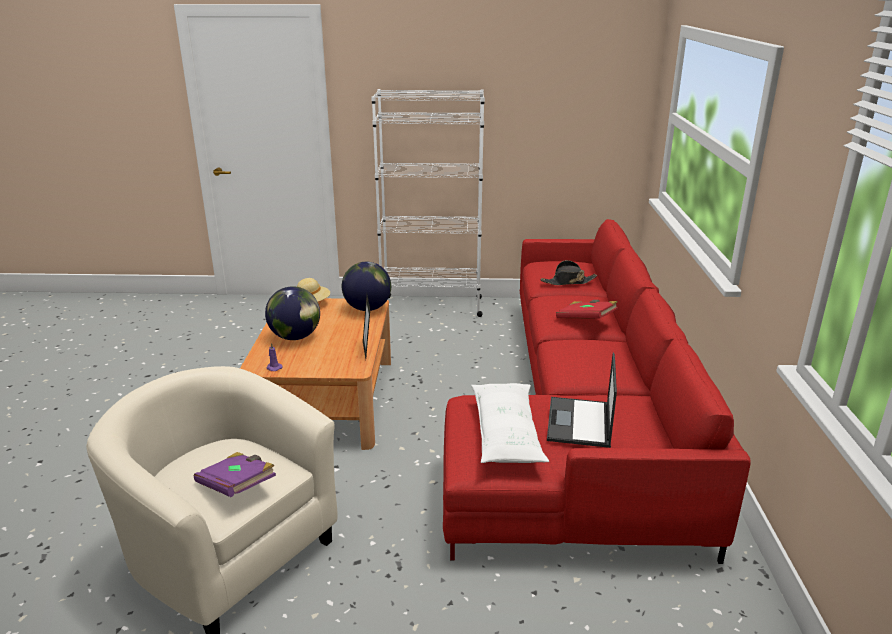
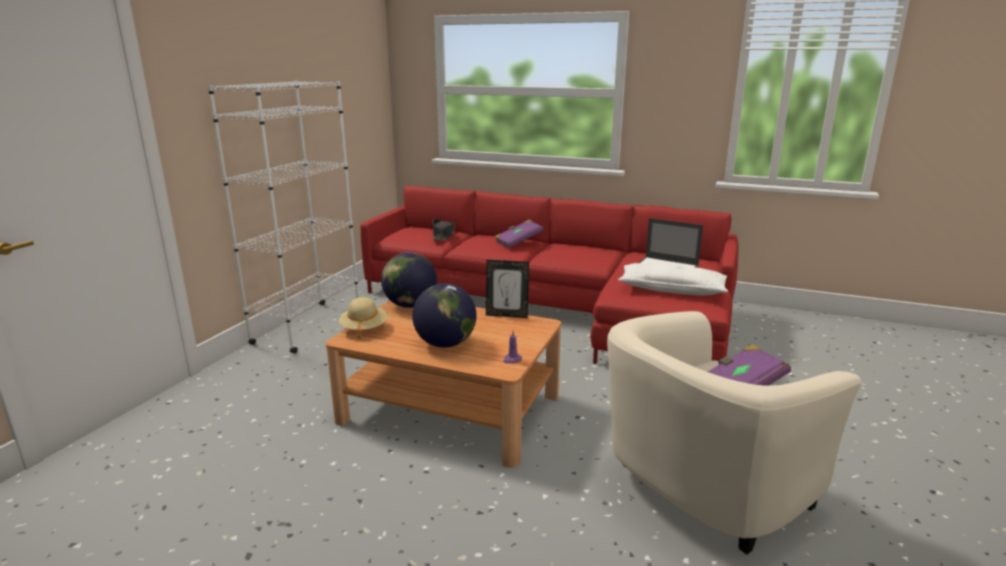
camera: 70 degrees left, 5 degrees down
(586, 320) = (518, 242): red book -> purple book

